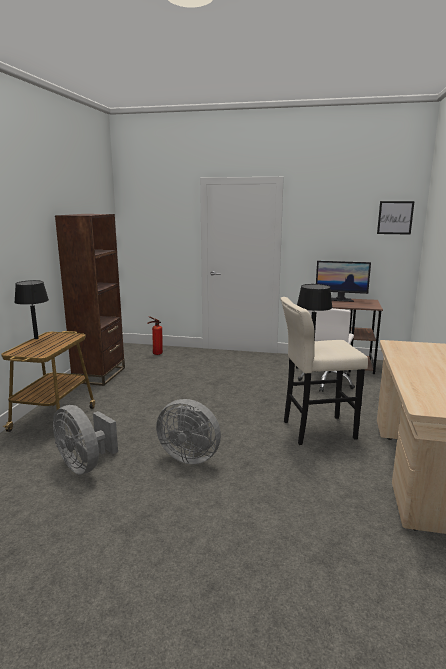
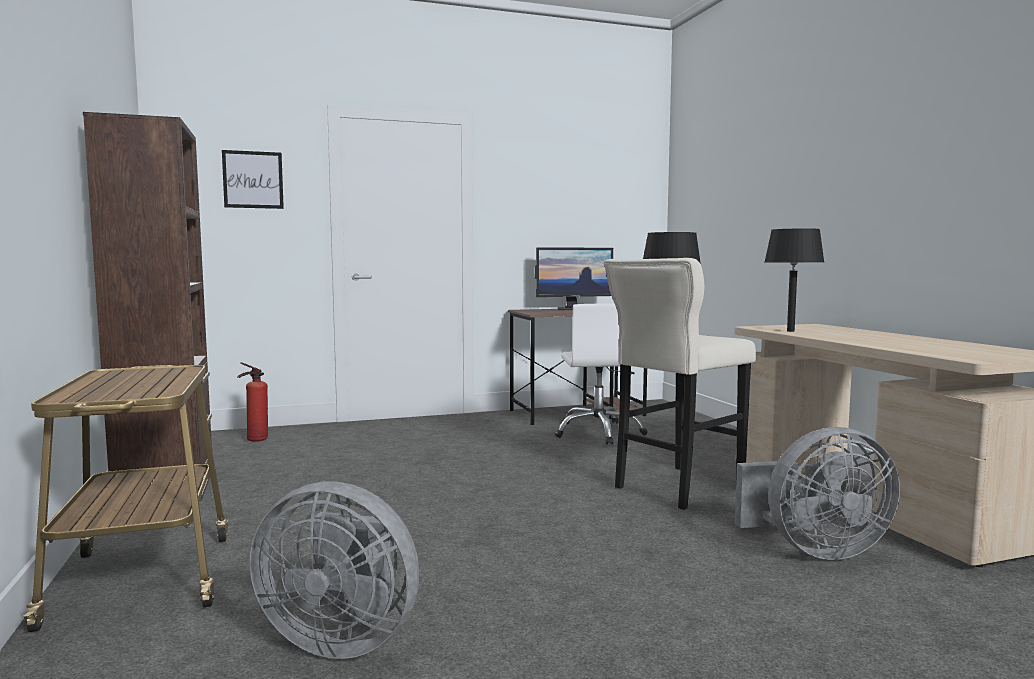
camera: 30 degrees left, 10 degrees down
(36, 338) = (86, 378): black table lamp -> black table lamp (790, 331)
(190, 456) = (540, 566): grey fan -> grey fan (815, 550)
(395, 217) = (632, 184): picture -> picture (253, 179)

